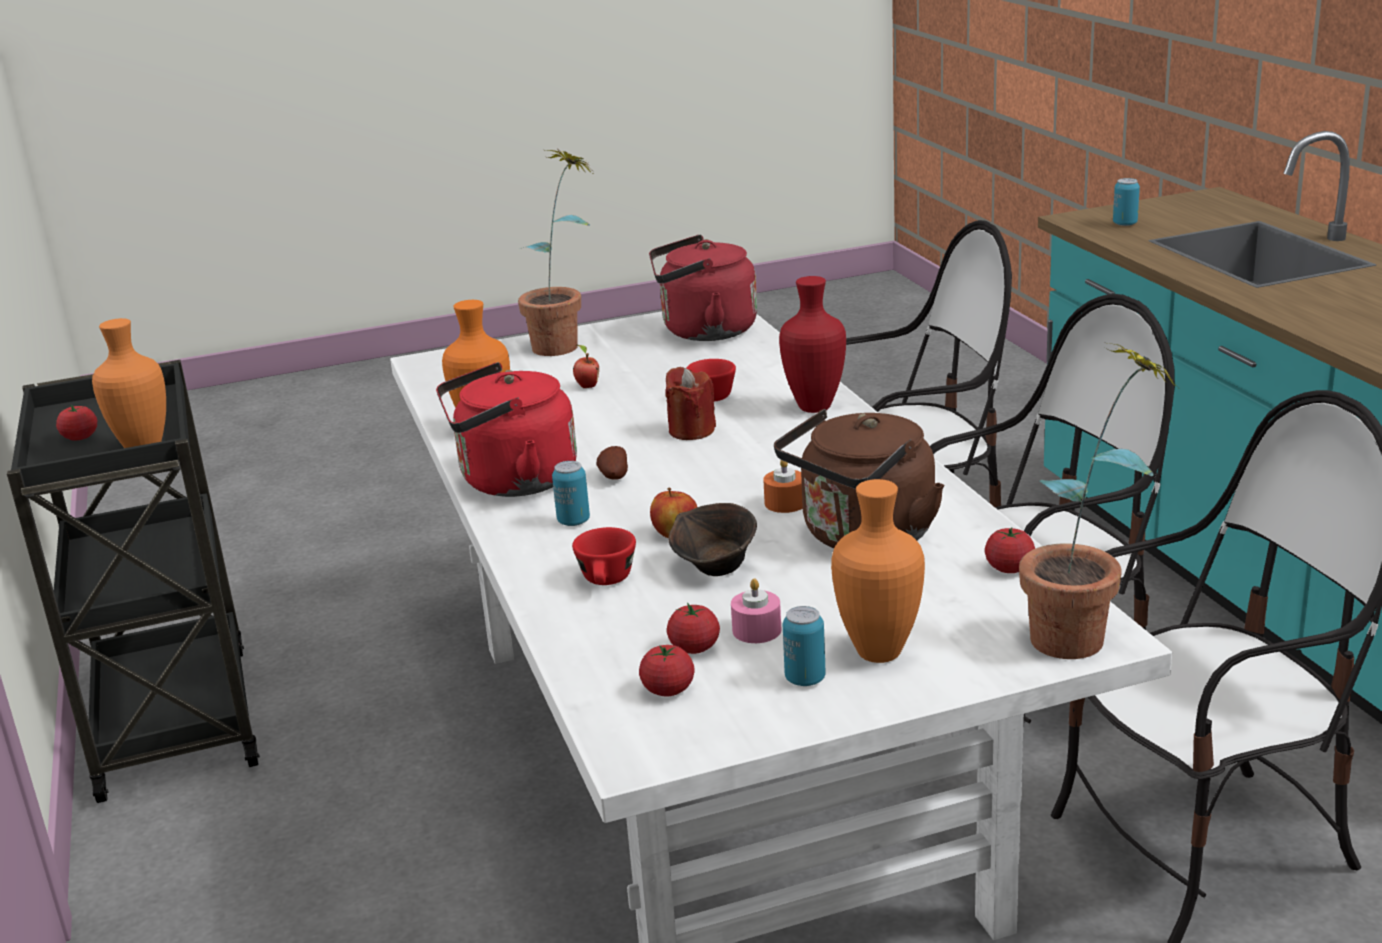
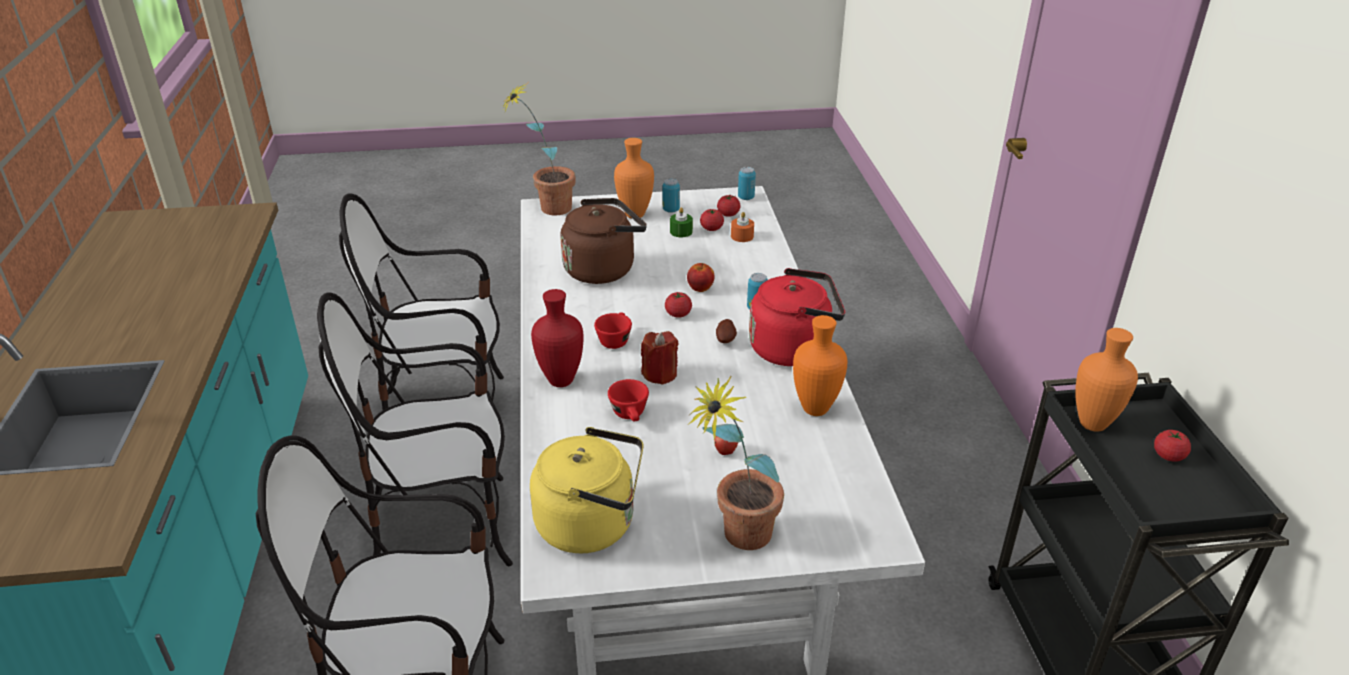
camera: 170 degrees left, 10 degrees up
(607, 582) = (744, 266): red cup -> red cup (615, 339)
(703, 332) = (592, 524): red kettle -> yellow kettle
(716, 569) = (686, 264): brown bowl -> none
(756, 630) = (681, 231): pink candle -> green candle
(785, 503) = (630, 298): orange candle -> orange candle (742, 236)
(1009, 568) = (548, 241): tomato -> tomato (678, 314)
(1125, 224) = (77, 510): can -> can (746, 197)

